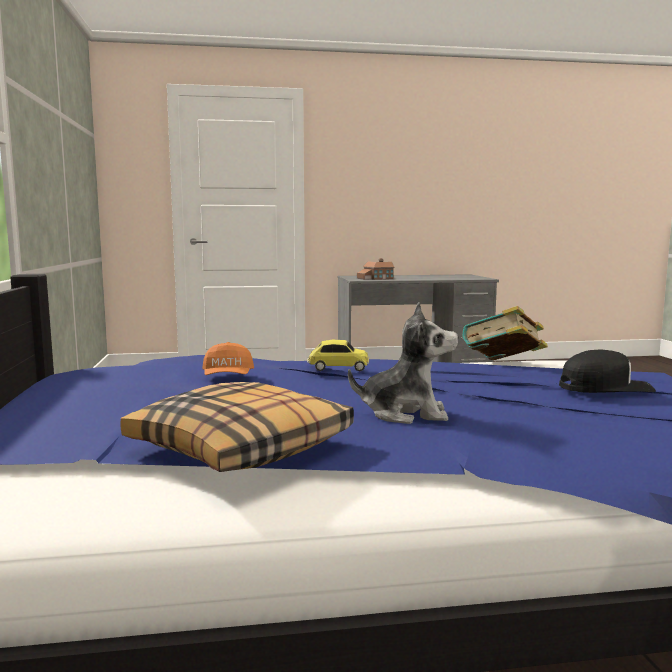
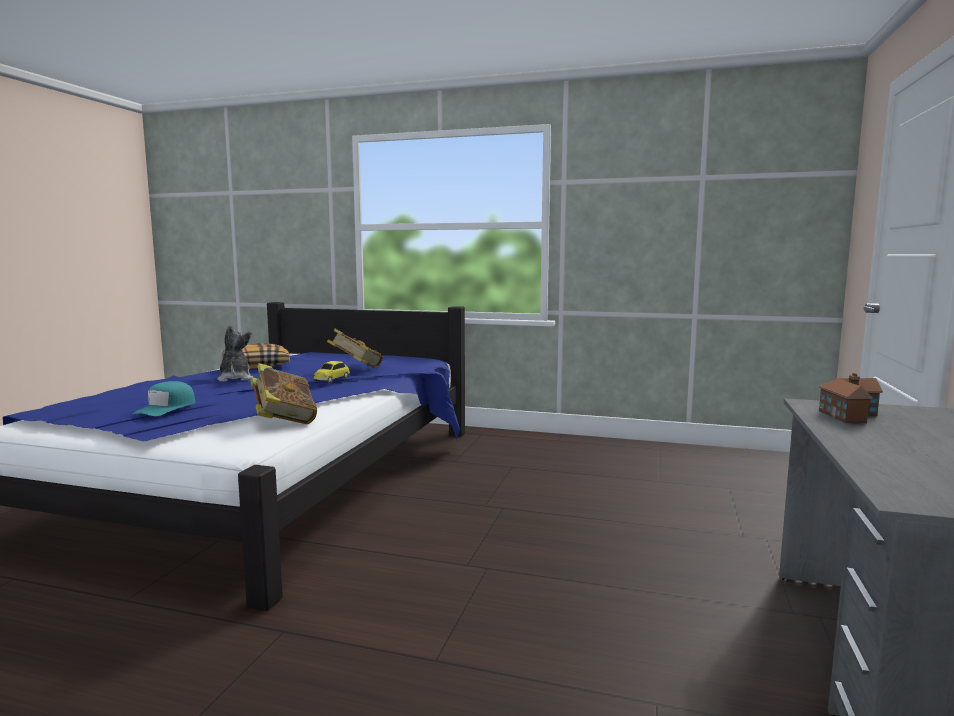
camera: 115 degrees right, 0 degrees up
(228, 378) = (356, 369): orange cap -> book
(405, 413) = (235, 379): plush toy -> plush toy turned 135 degrees clockwise
(605, 388) = (166, 408): black cap -> turquoise cap

